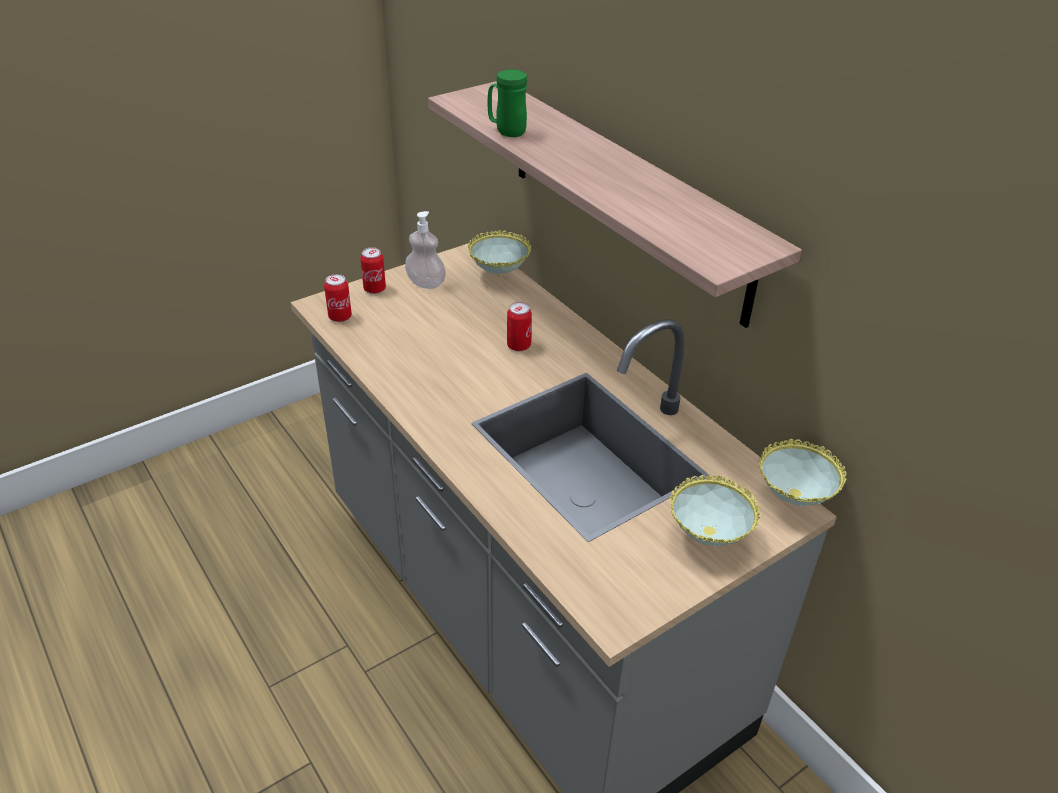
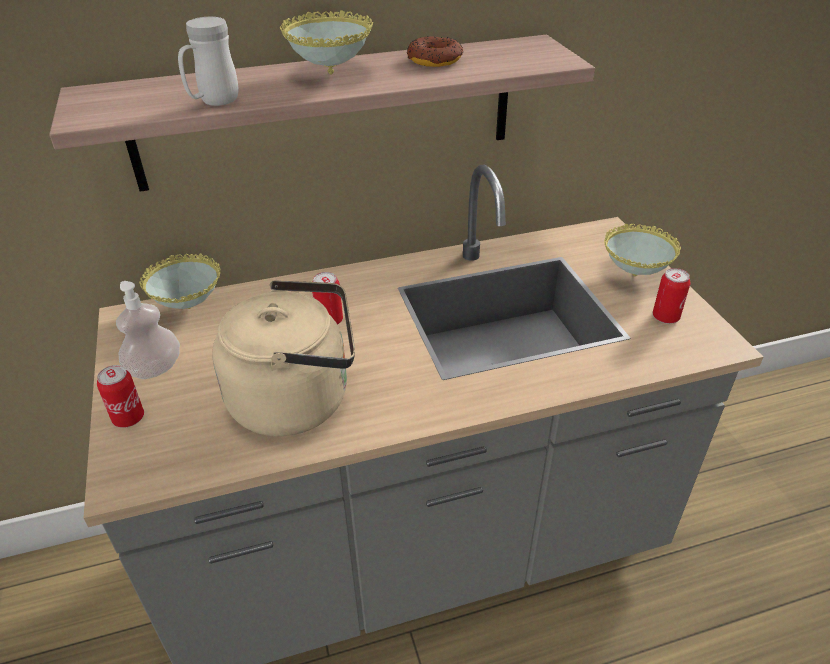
camera: 70 degrees left, 0 degrees up
(340, 317) = (167, 463): can -> can (665, 317)
(419, 354) = (297, 399): none -> beige kettle
(506, 131) = (214, 102): green mug -> white mug
(665, 199) = (434, 59): none -> donut
(793, 500) = (598, 228): bowl -> bowl (330, 74)

